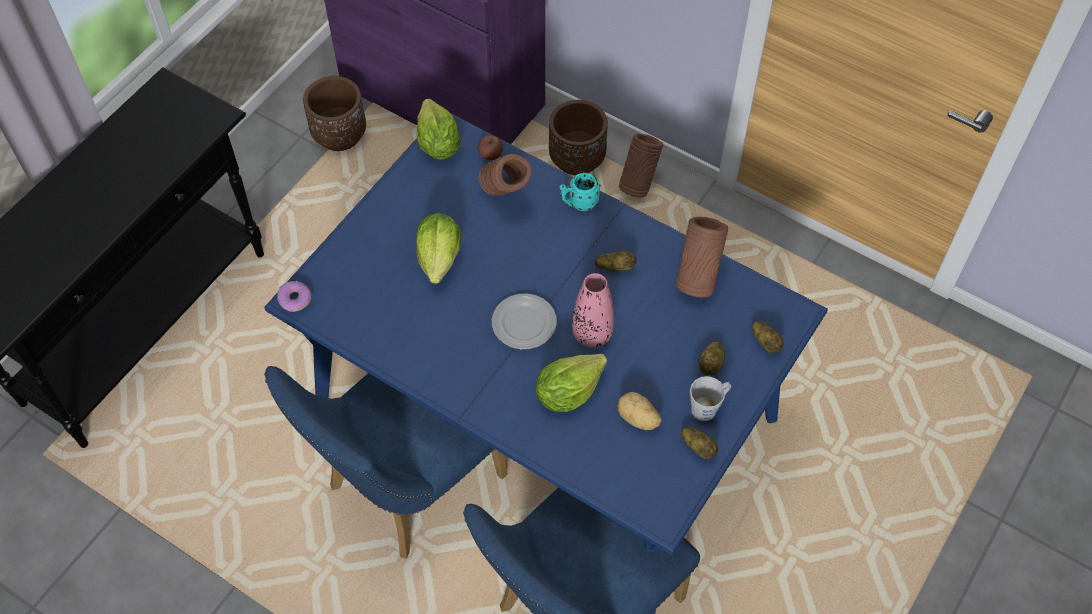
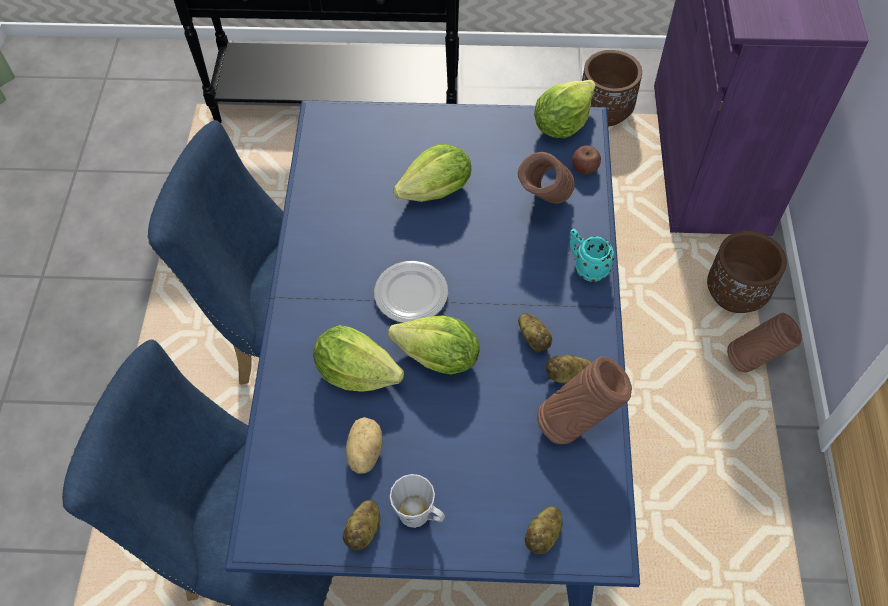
camera: 60 degrees right, 0 degrees up
(295, 299) = (321, 114): donut -> none
(592, 334) = (439, 358): pink vase -> lettuce
(711, 364) = (477, 492): potato -> potato (568, 376)

